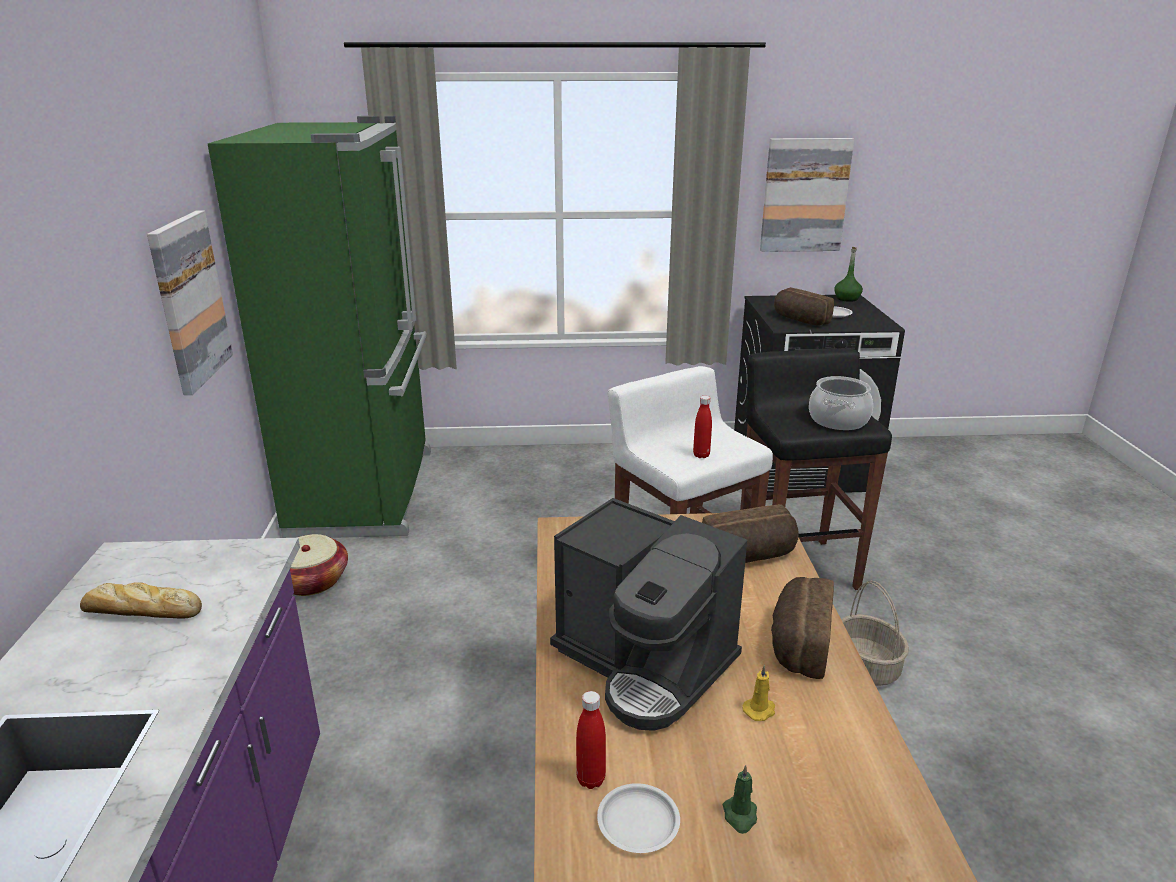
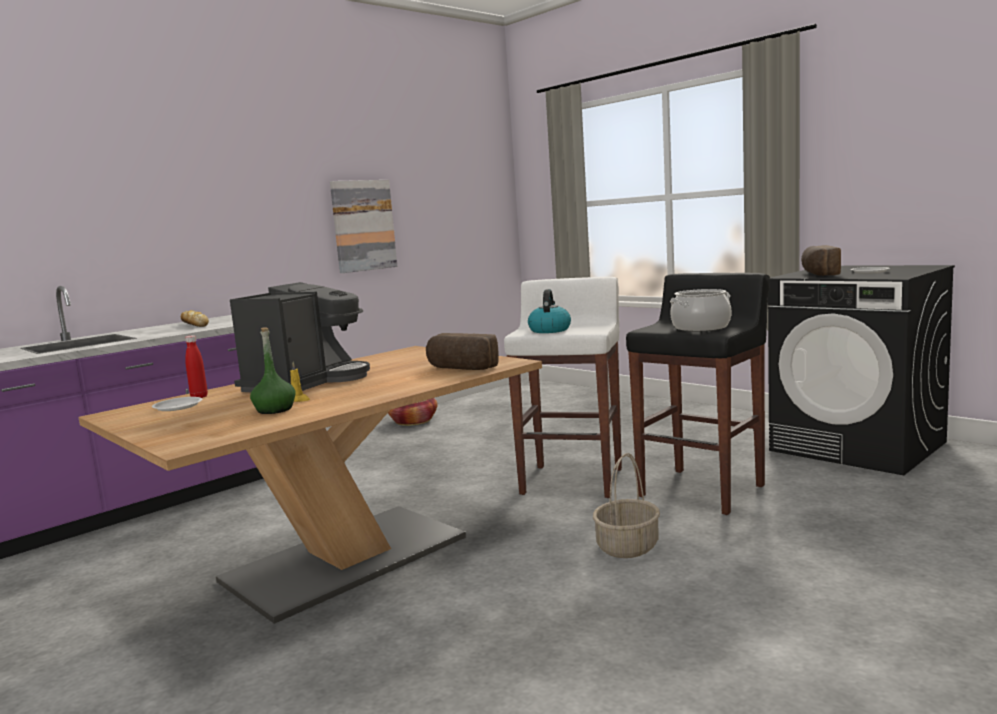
camera: 50 degrees right, 15 degrees down
(367, 491) = (510, 397): green fridge -> none
(645, 663) = (307, 382): coffee machine -> coffee machine turned 150 degrees counterclockwise
(701, 455) = (549, 330): red bottle -> kettle
(740, 816) = (203, 415): green candle -> none
(798, 643) = (380, 391): bread -> none
(804, 195) = (881, 162): picture -> none
(847, 298) = (925, 266): green bottle -> green bottle (275, 410)

